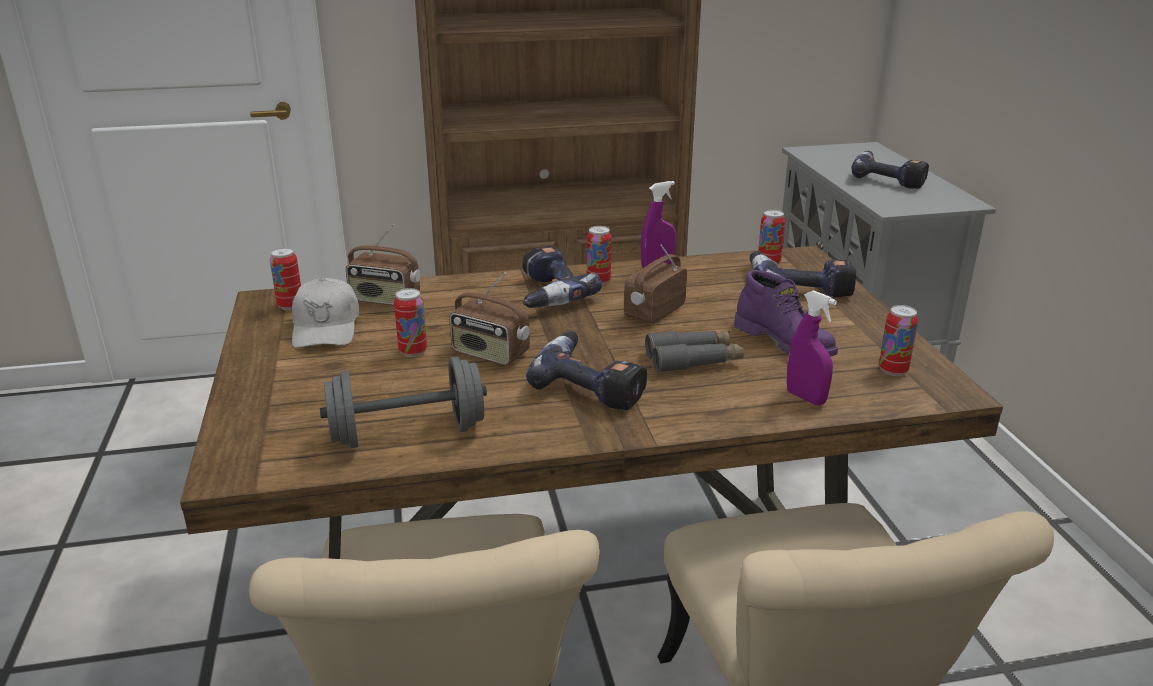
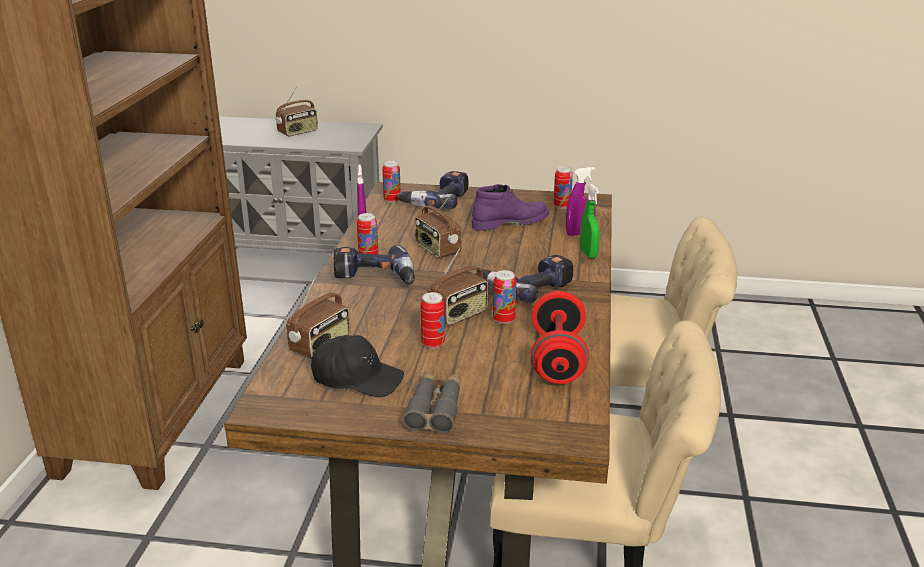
camera: 70 degrees left, 0 degrees up
(290, 306) = (291, 394): can -> can (503, 320)
(326, 328) = (357, 378): white cap -> black cap
(407, 433) = (557, 359): grey dumbbell -> red dumbbell
(693, 360) = (515, 252): grey binoculars -> grey binoculars (435, 408)
(740, 414) = (588, 254): none -> green spray bottle
(888, 179) = (298, 132): power drill -> radio

